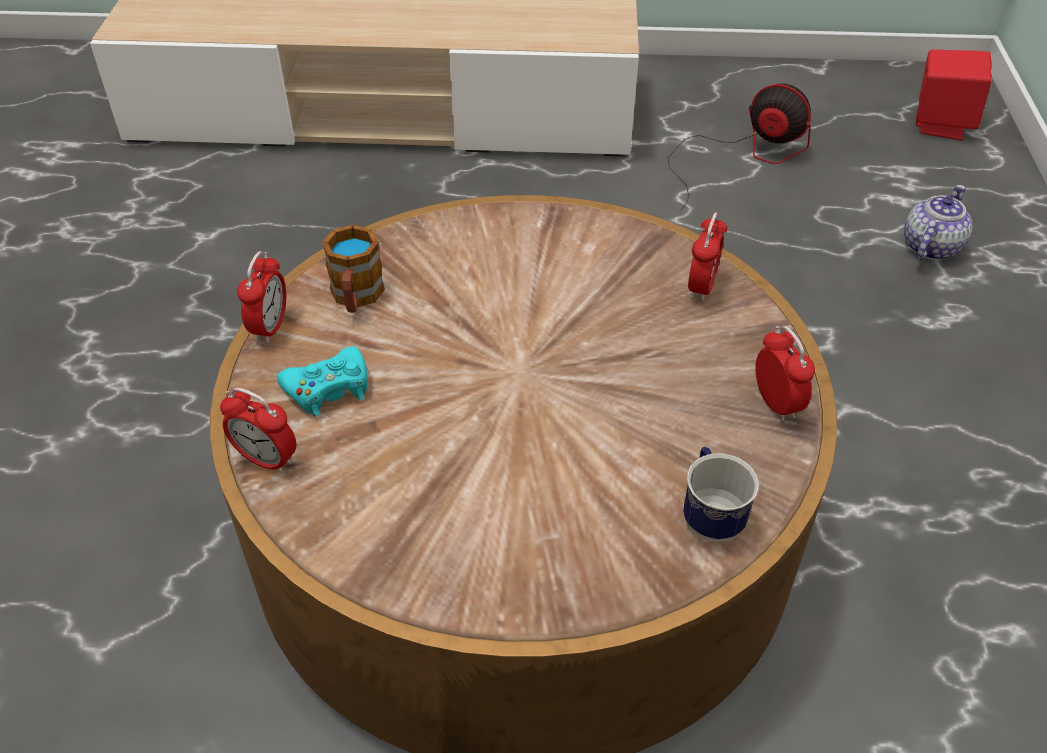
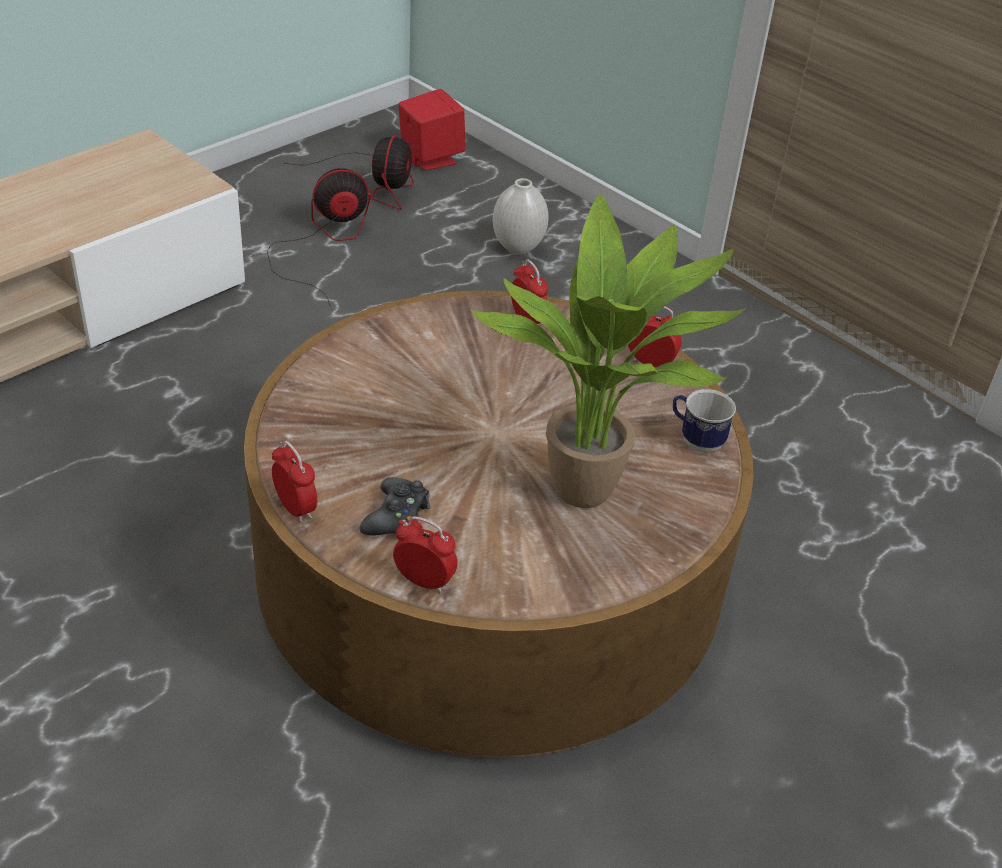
camera: 50 degrees left, 5 degrees down
(266, 459) = (424, 581): alarm clock -> alarm clock turned 135 degrees counterclockwise
(328, 389) = (397, 517): turquoise game controller -> black game controller
(356, 297) = (325, 453): mug -> none
(518, 493) = (592, 496): none -> potted plant
(856, 125) = (376, 184): none -> fan
(930, 247) = (517, 248): teapot -> white vase

